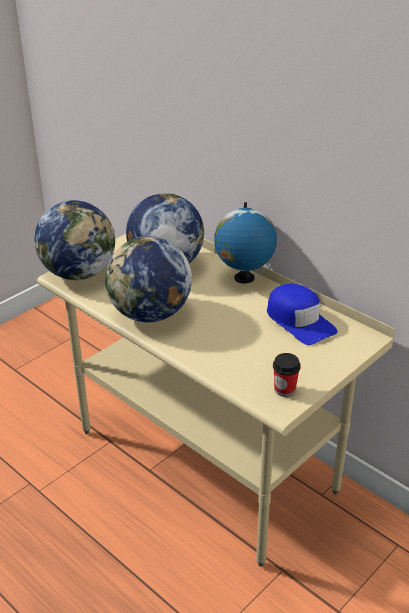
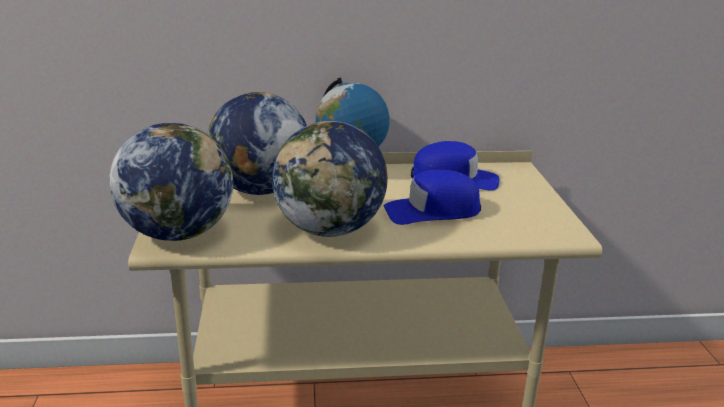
camera: 50 degrees left, 10 degrees down
(231, 336) = (432, 211): none -> blue cap
(284, 390) = (547, 223): cup -> none

